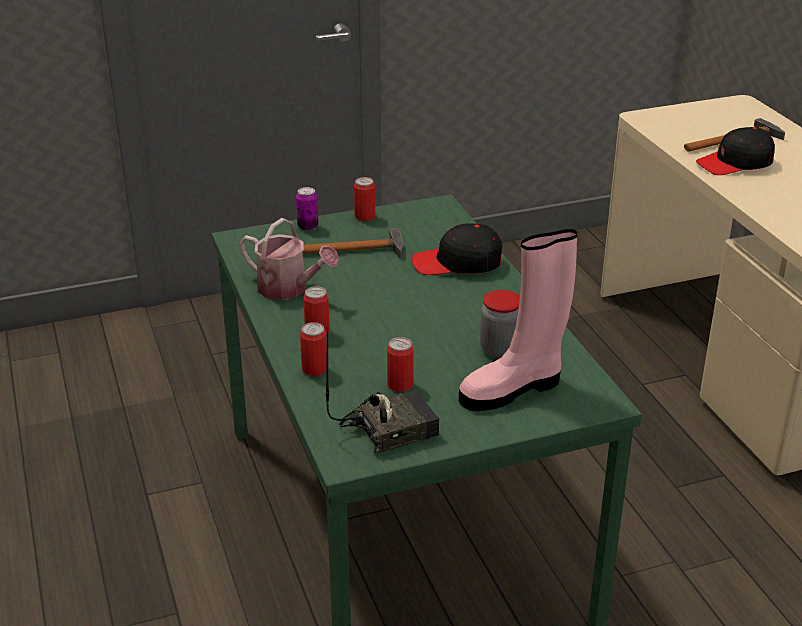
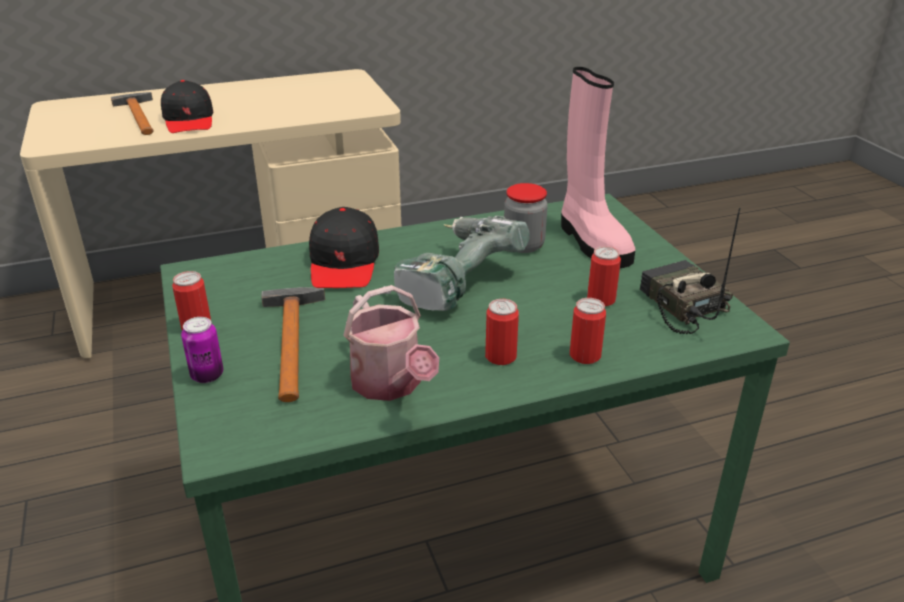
camera: 90 degrees left, 0 degrees up
(288, 289) = (391, 385): watering can -> watering can turned 120 degrees clockwise
(429, 312) = (452, 282): none -> power drill

